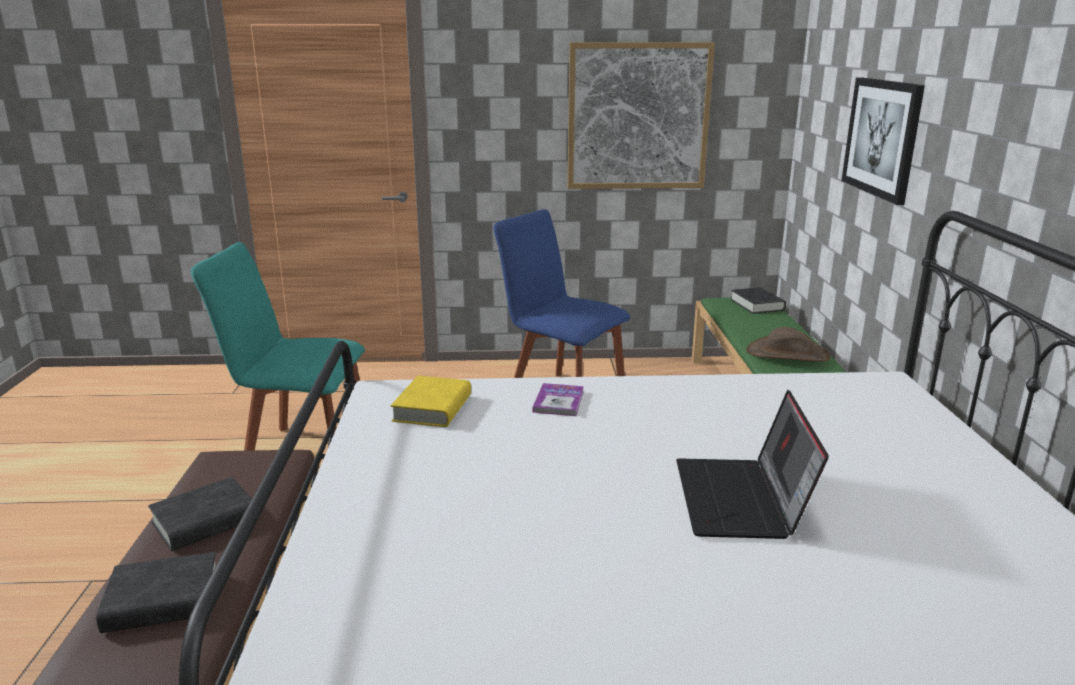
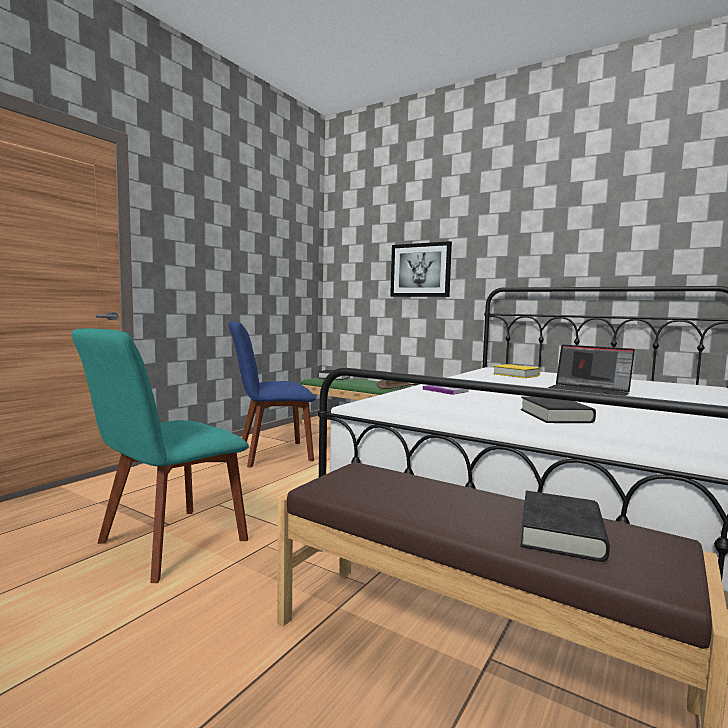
camera: 55 degrees left, 15 degrees down
(205, 521) = (436, 504): black book -> black book (555, 416)
(433, 408) = (415, 403): yellow book -> yellow book (516, 375)
(638, 117) = (260, 266): picture -> none

